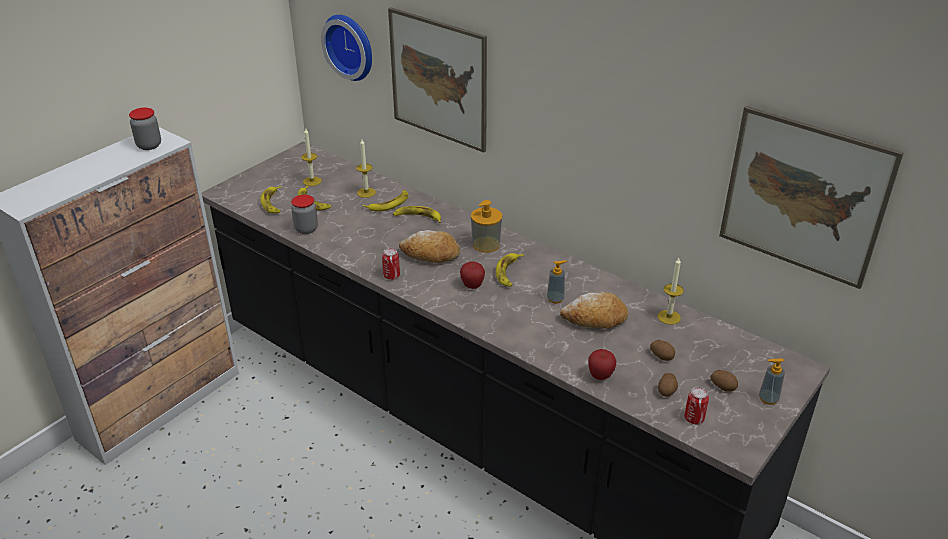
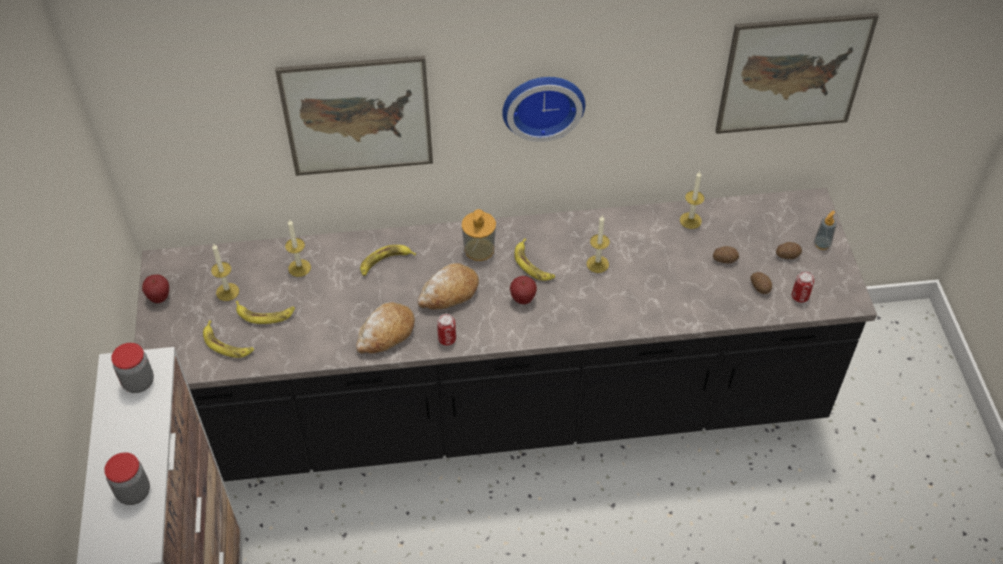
camera: 45 degrees left, 15 degrees up
(306, 229) = (303, 348): jar -> jar (134, 492)
(351, 46) = (212, 125): wall clock -> wall clock (542, 103)
(389, 204) = (338, 265): banana -> none
(555, 299) = (597, 264): soap dispenser -> candle
(594, 319) = (646, 261): bread -> bread (386, 334)
(600, 376) = (708, 309): apple -> apple (159, 298)

